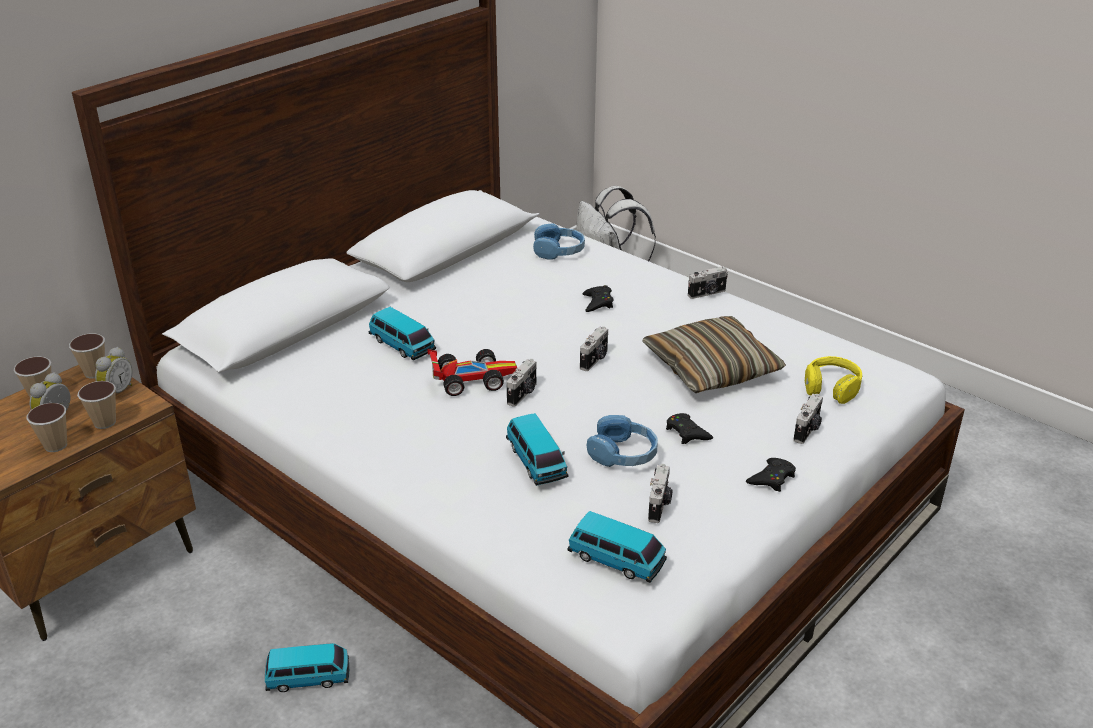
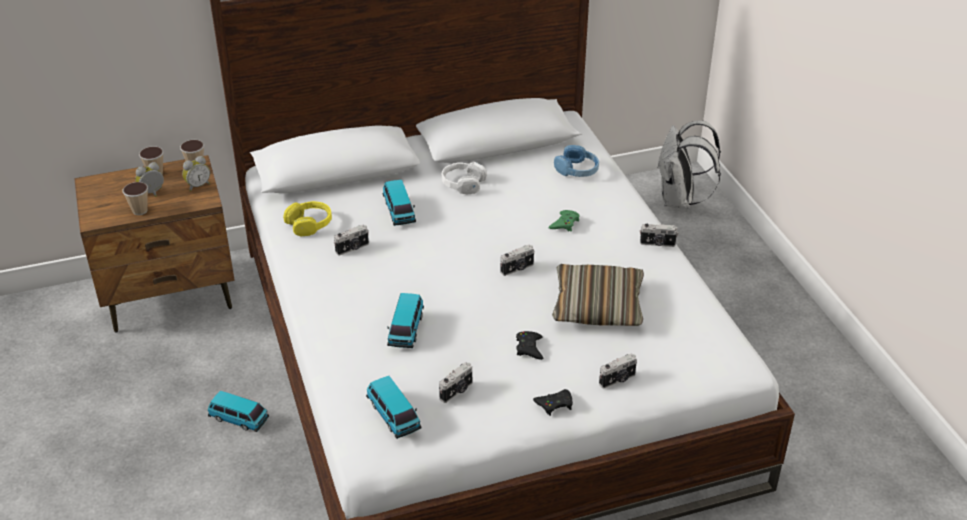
camera: 30 degrees right, 5 degrees up
(105, 422) = (176, 205): cup -> none
(449, 298) = (463, 184): none -> white headphones
(471, 379) = (420, 253): toy car -> none
(523, 394) = (444, 277): camera -> camera (352, 248)
(598, 303) = (564, 223): black game controller -> green game controller
(623, 454) = (467, 346): blue headphones -> none
(831, 387) = (672, 354): yellow headphones -> yellow headphones (309, 224)

